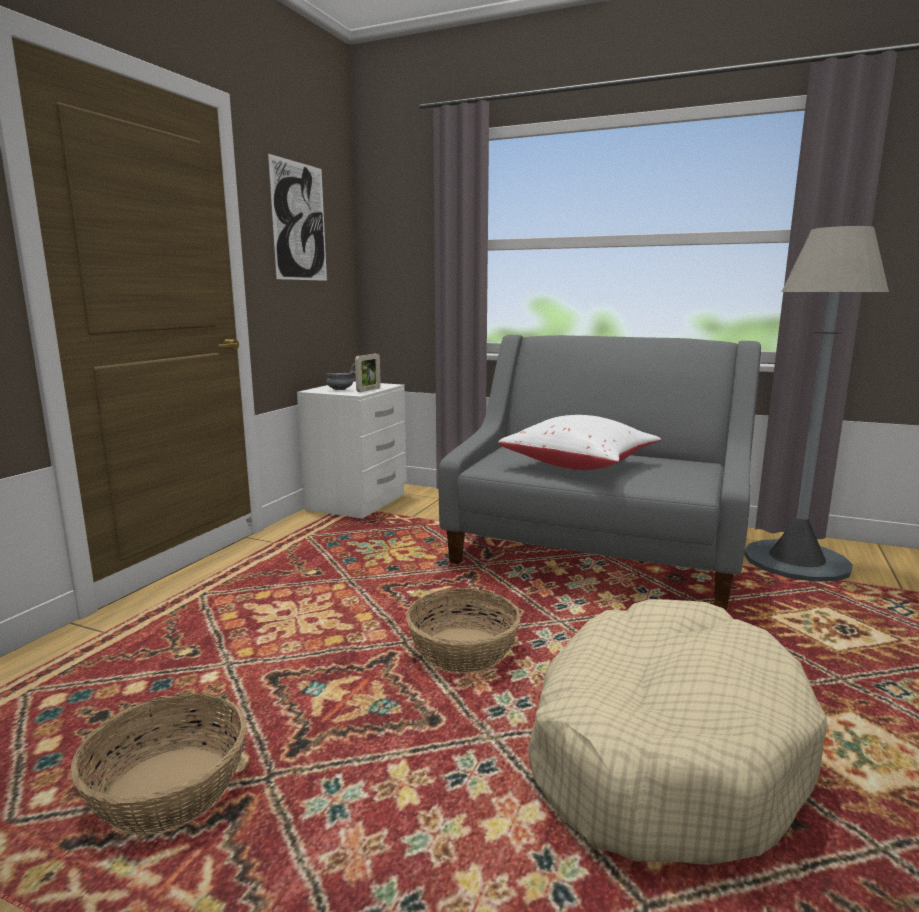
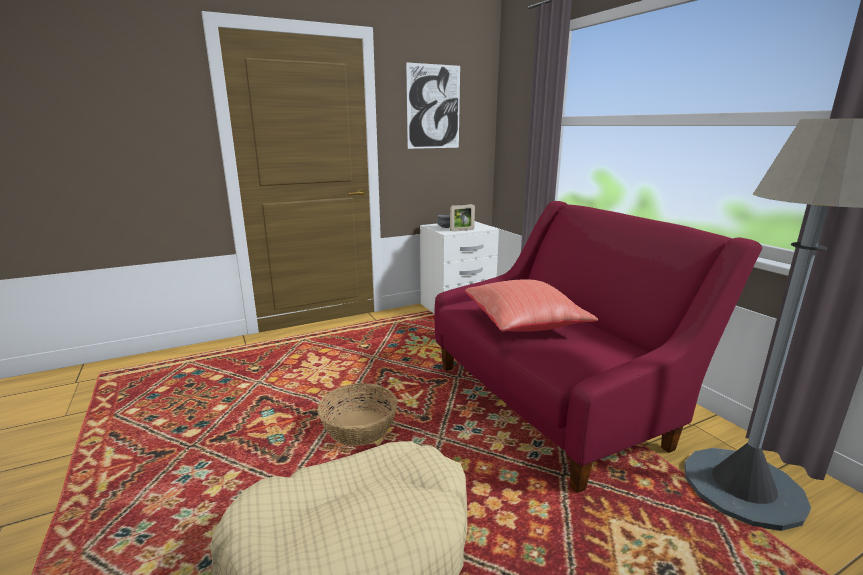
camera: 40 degrees right, 5 degrees up
(169, 788) = (162, 430): basket -> none
(580, 465) = (525, 324): white pillow -> red pillow
(595, 552) = (554, 399): grey sofa -> red sofa

